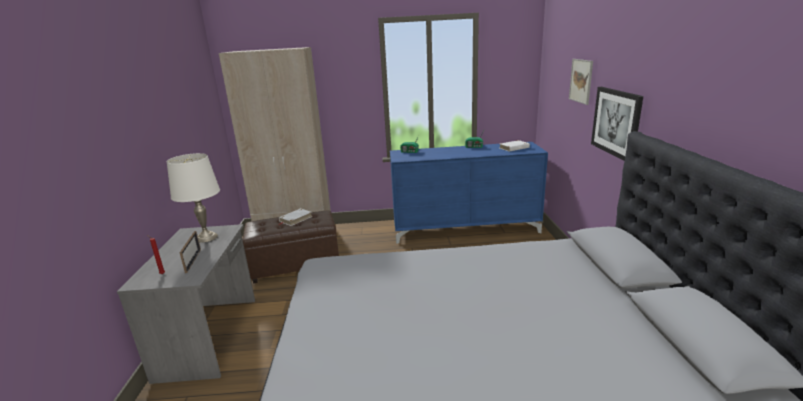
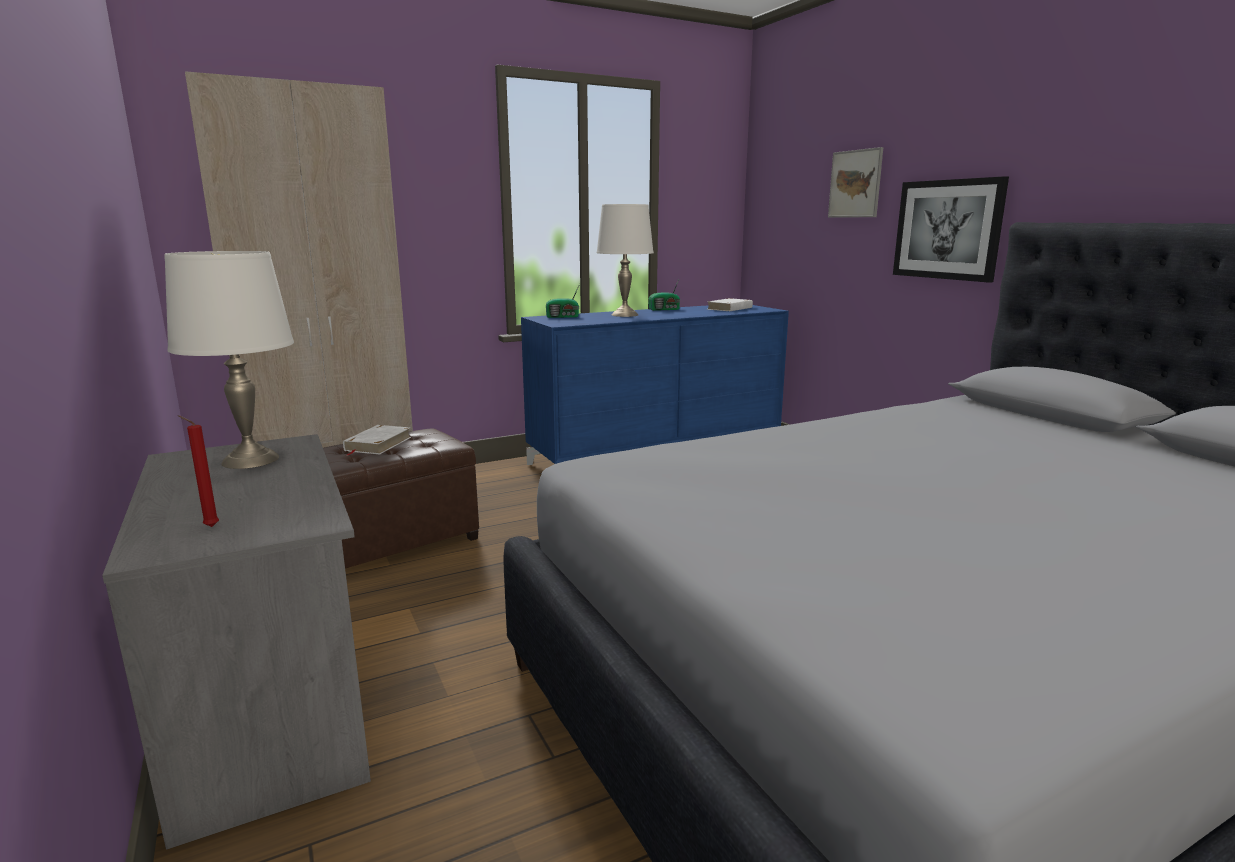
camera: 25 degrees left, 5 degrees down
(193, 260) = (271, 496): picture frame -> none
(444, 151) = (624, 314): none -> white table lamp

